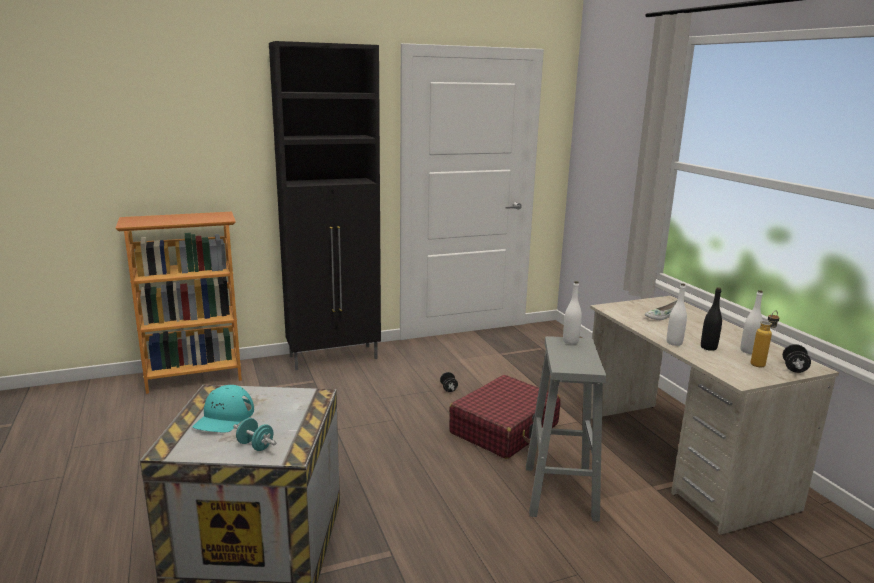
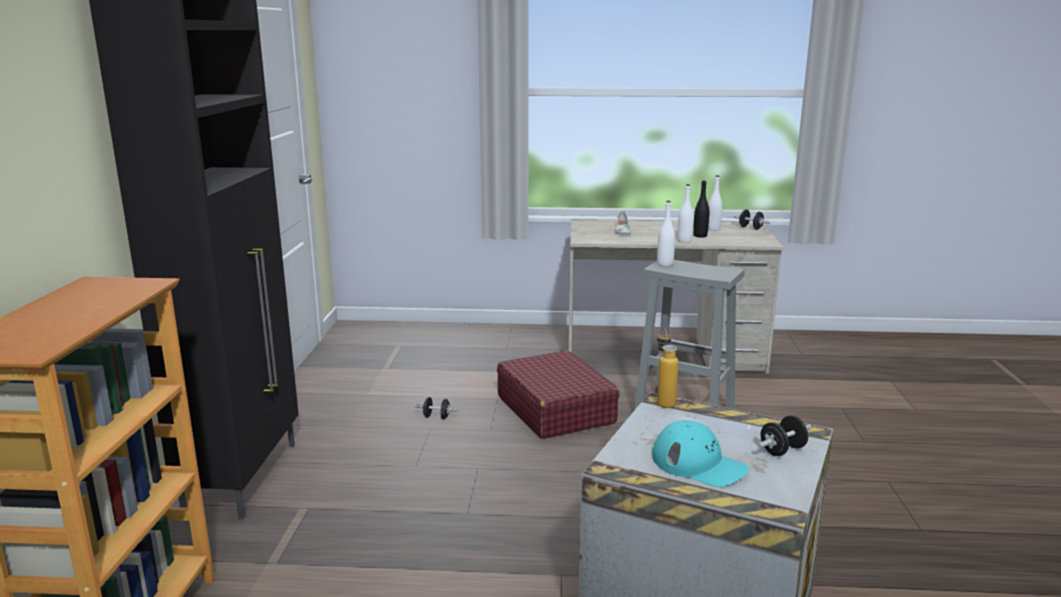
camera: 65 degrees left, 0 degrees up
(255, 446) = (782, 450): turquoise dumbbell -> black dumbbell
(760, 363) = (738, 232): bottle -> bottle (663, 401)

